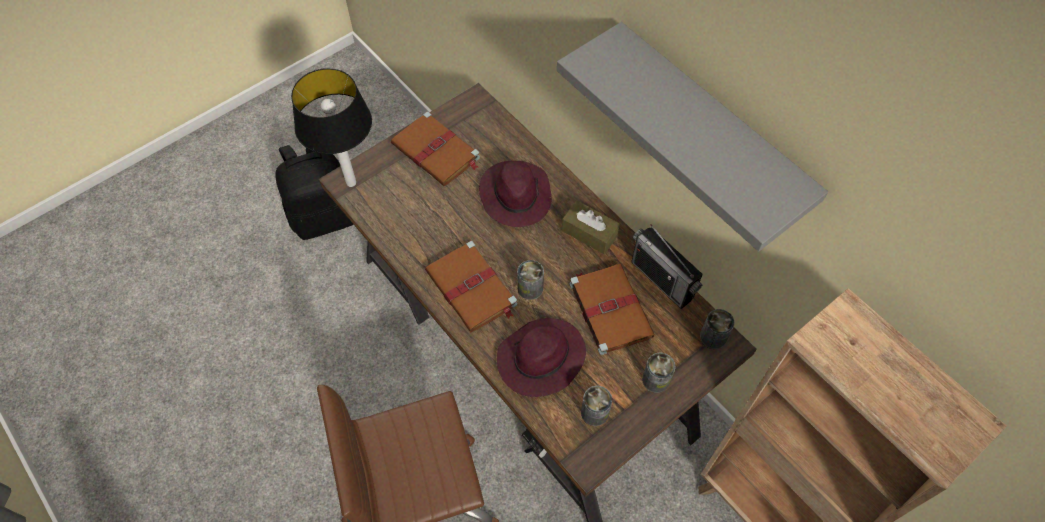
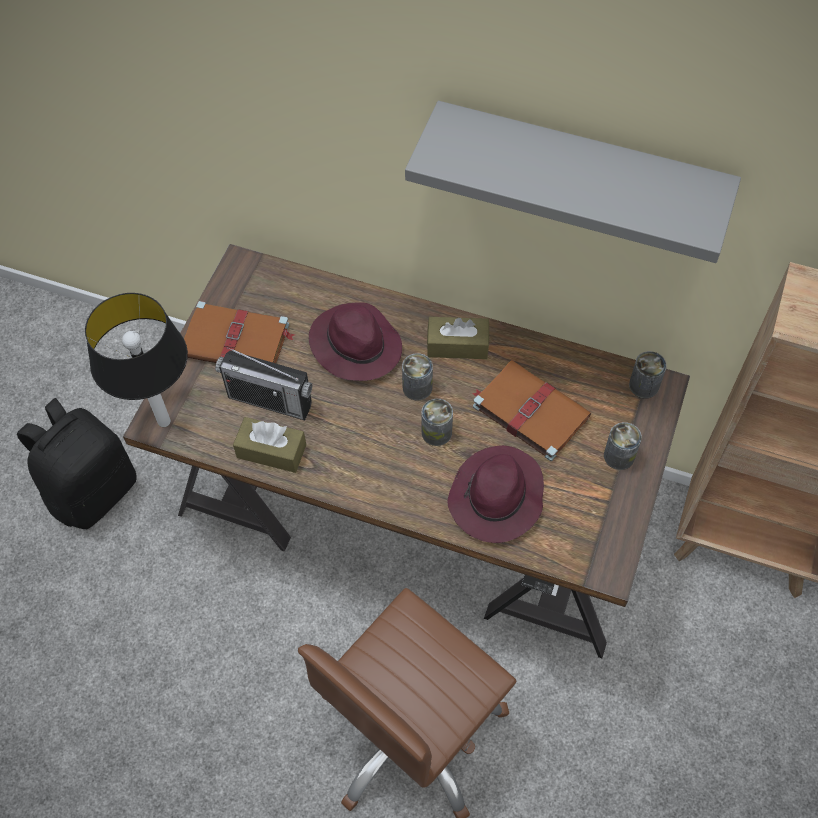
camera: 30 degrees left, 0 degrees up
(406, 240) = (271, 451): none -> brown tissue box
(472, 289) = (378, 465): brown book -> none
(594, 412) = (583, 520): can -> can (417, 387)
(662, 280) = (560, 355): radio -> radio (270, 400)

